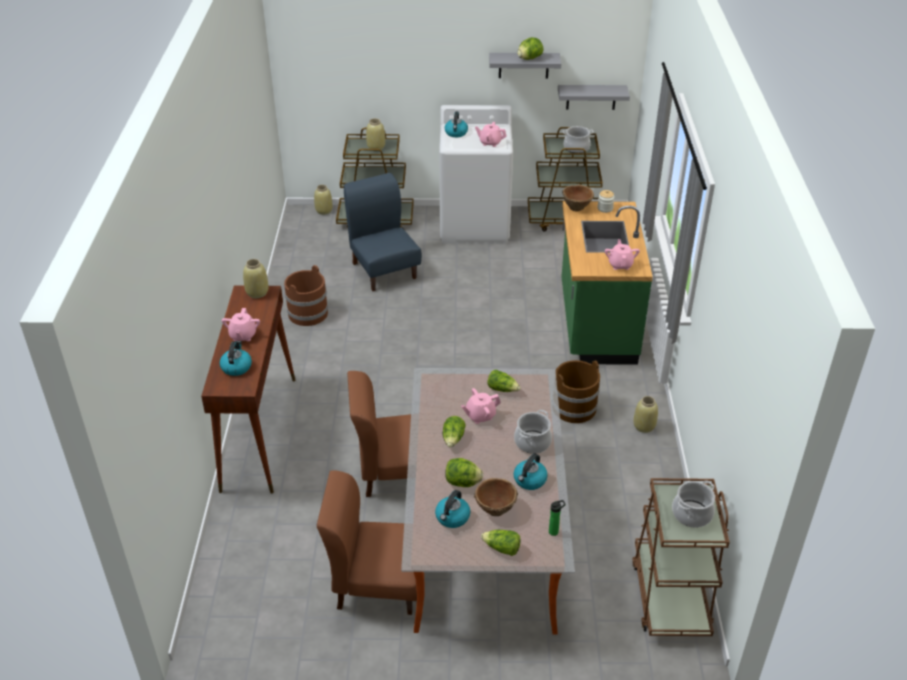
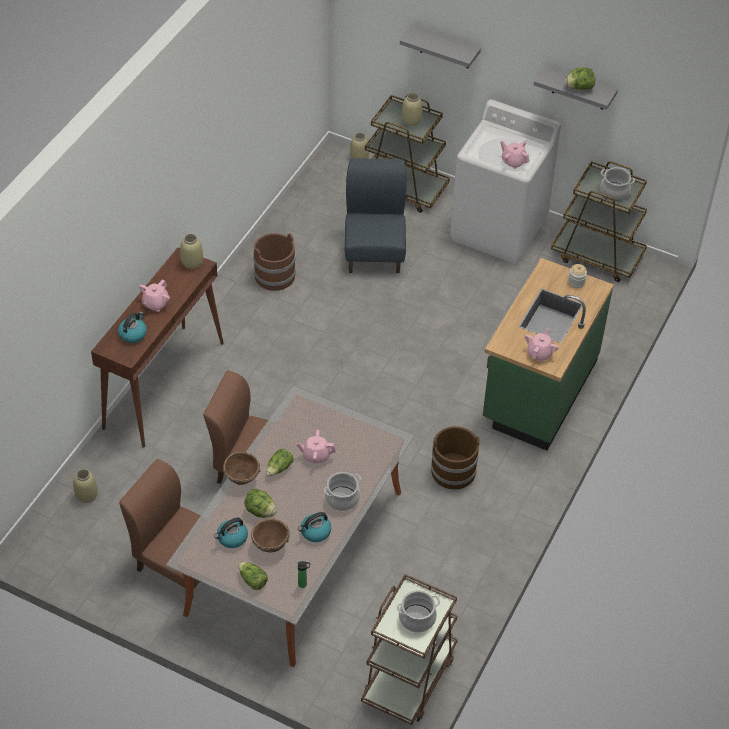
camera: 25 degrees right, 10 degrees up
(456, 133) = (488, 137): kettle -> none
(502, 389) = (352, 438): lettuce -> none
(577, 207) = (549, 270): brown bowl -> brown bowl (242, 478)
(591, 97) = (647, 142): grey shelf -> grey shelf (445, 48)
(644, 426) = (504, 516): beige vase -> beige vase (87, 495)

